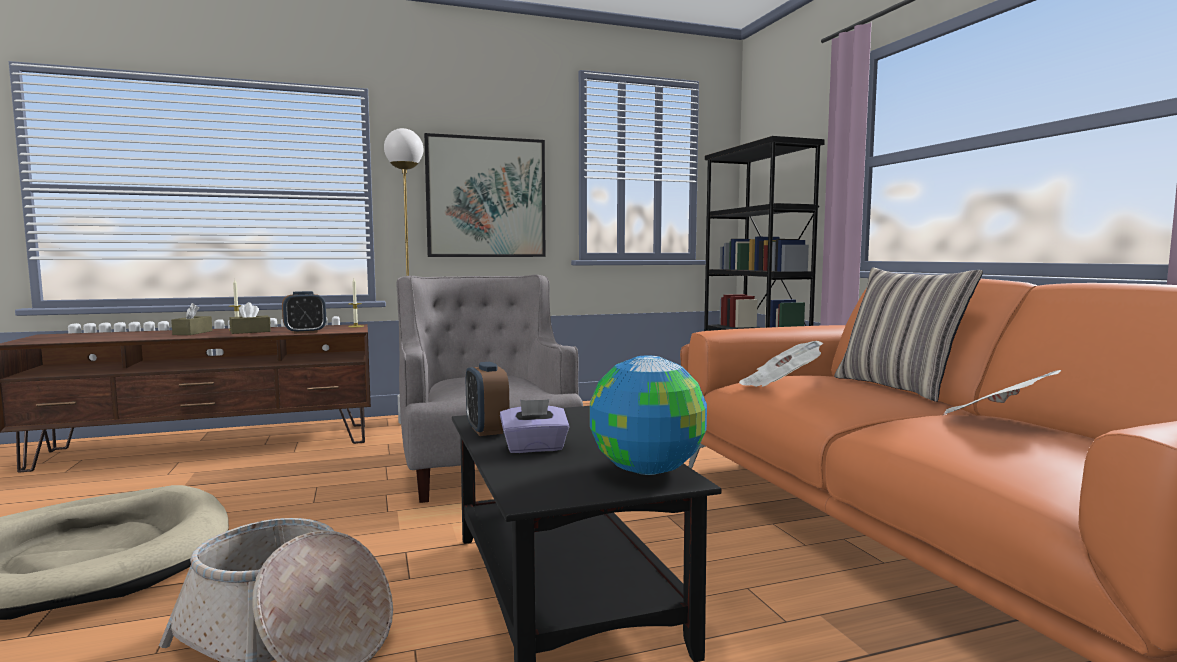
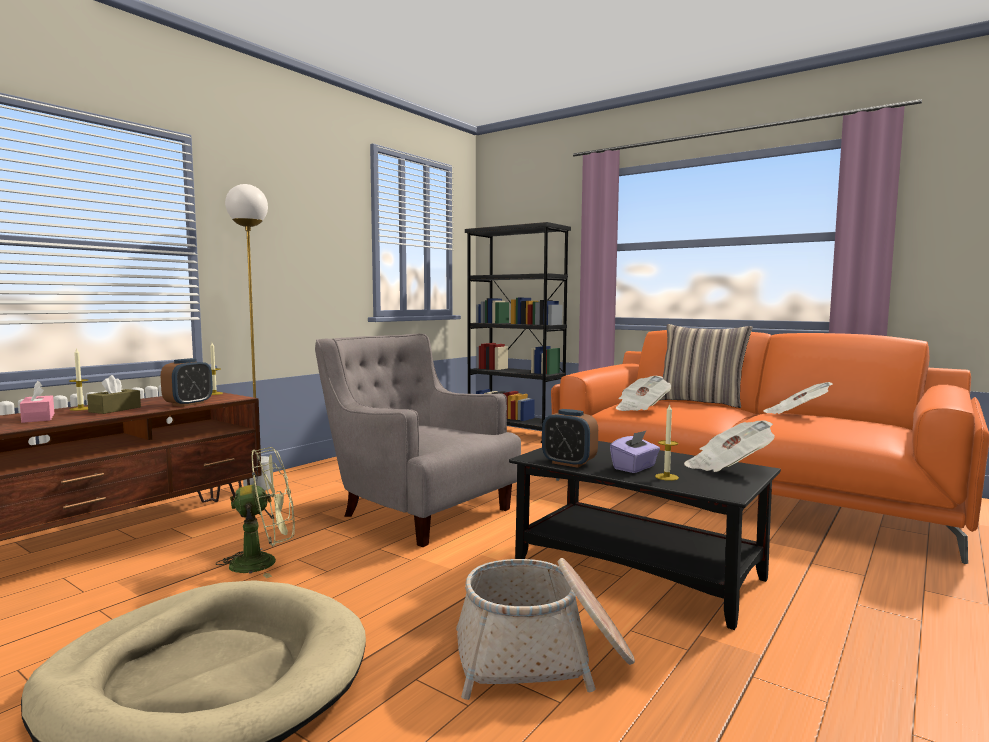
camera: 35 degrees left, 0 degrees up
(192, 333) = (38, 418): brown tissue box -> pink tissue box
(292, 483) = (264, 562): none -> green fan
(486, 197) = (301, 257): picture -> none
(530, 465) = (666, 477): none -> candle
(646, 470) = (727, 467): globe -> newspaper

